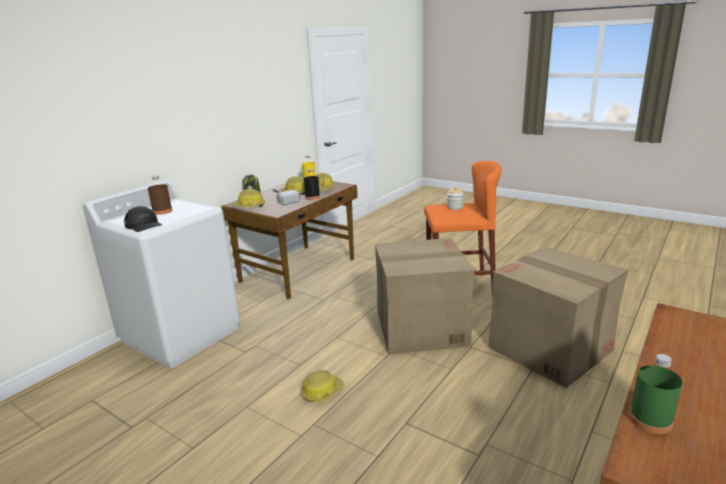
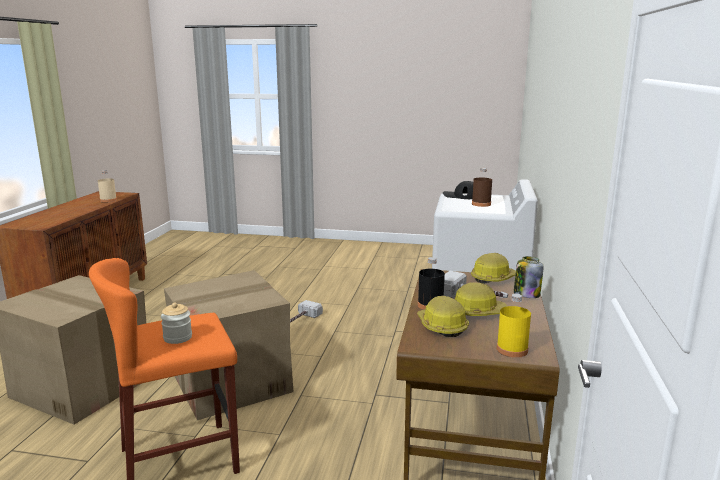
camera: 155 degrees right, 5 degrees down
(322, 392) = (301, 319): hard hat -> hammer
(650, 420) = (108, 200): green bottle -> beige bottle

